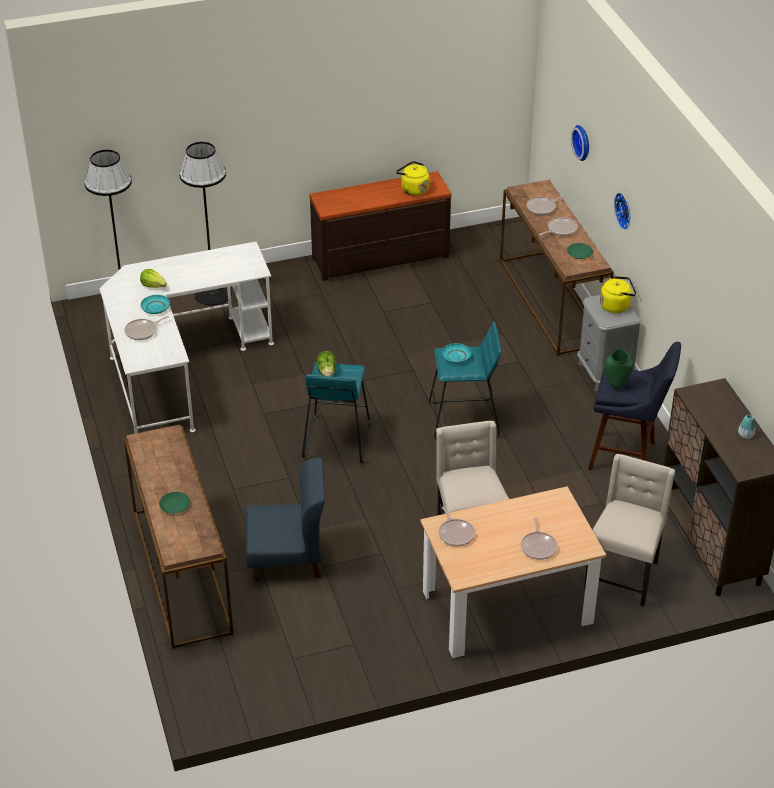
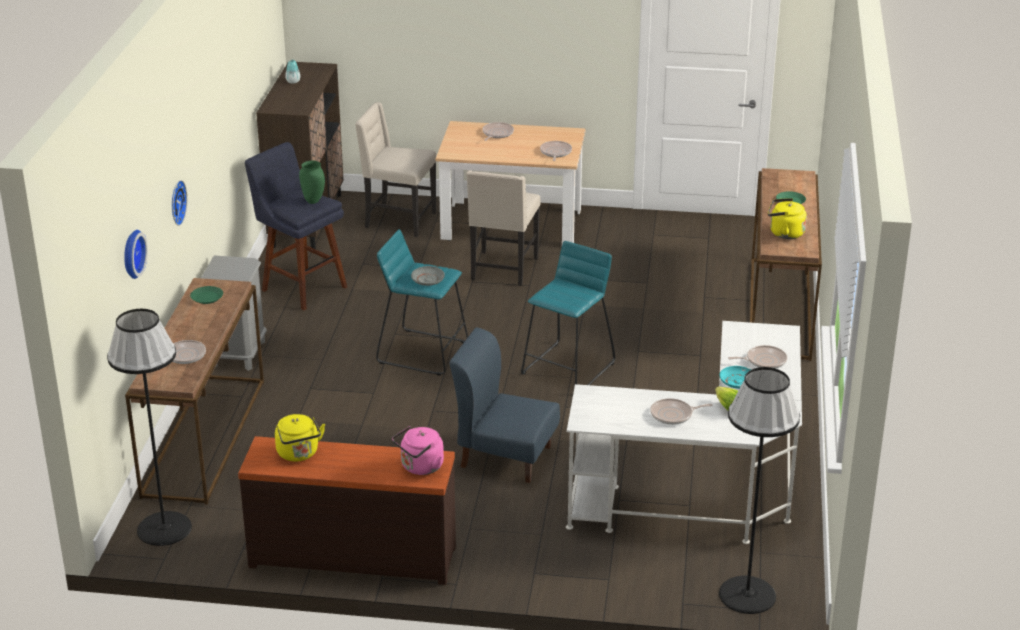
camera: 155 degrees left, 10 degrees down
(213, 293) = (615, 571): black floor lamp -> black floor lamp (164, 528)
(287, 558) = (676, 295): blue chair -> blue chair (505, 456)
(327, 372) = (572, 299): lettuce -> none
(333, 201) = (420, 467): none -> pink kettle
(456, 357) = (428, 280): turquoise plate -> grey plate
(560, 229) = (195, 326): frying pan -> frying pan (673, 415)
(616, 305) = (219, 272): yellow kettle -> yellow kettle (784, 233)
(623, 575) = (398, 221): beige chair -> beige chair turned 60 degrees clockwise

